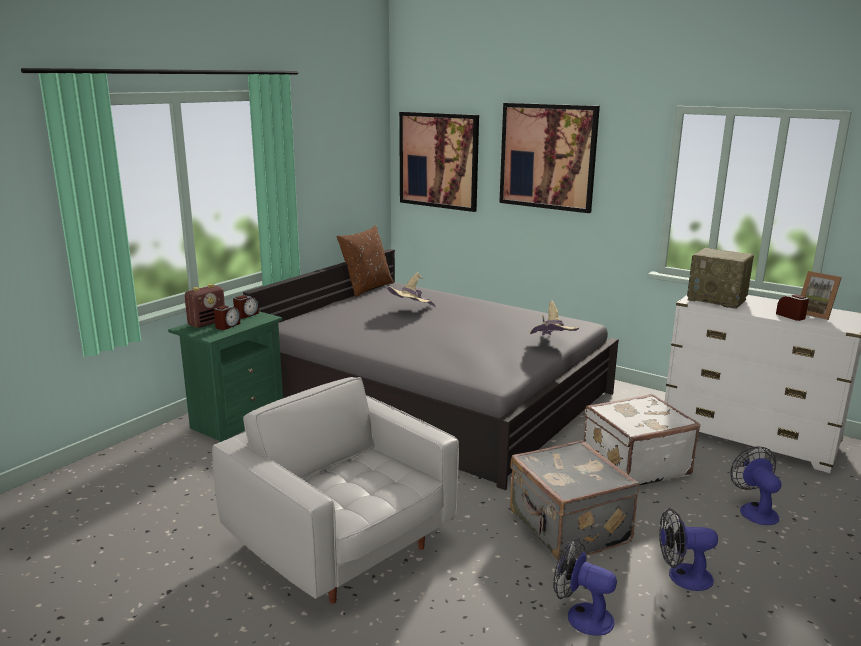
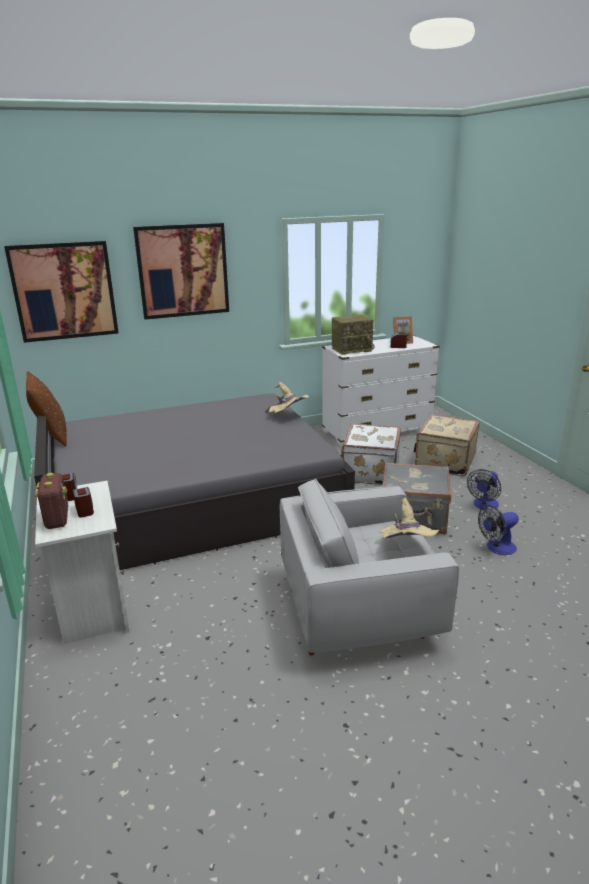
camera: 55 degrees left, 5 degrees up
(235, 422) = (93, 610): green nightstand -> white nightstand
(411, 312) = (144, 436): beige hat -> beige hat (406, 548)
(755, 510) = (444, 462): fan -> beige suitcase

